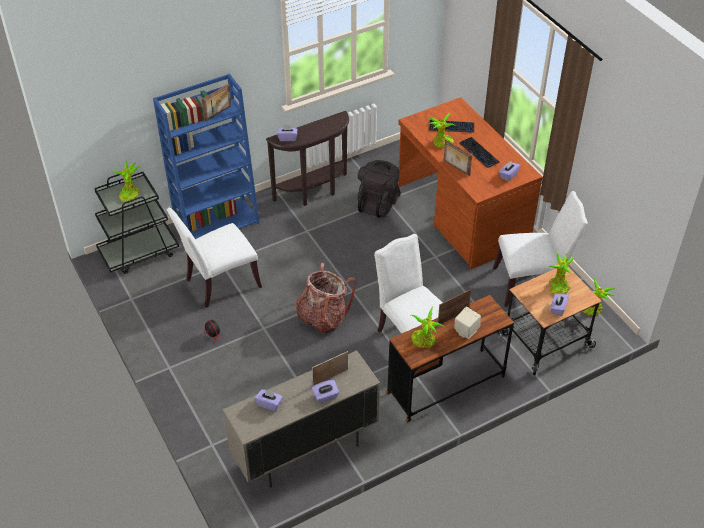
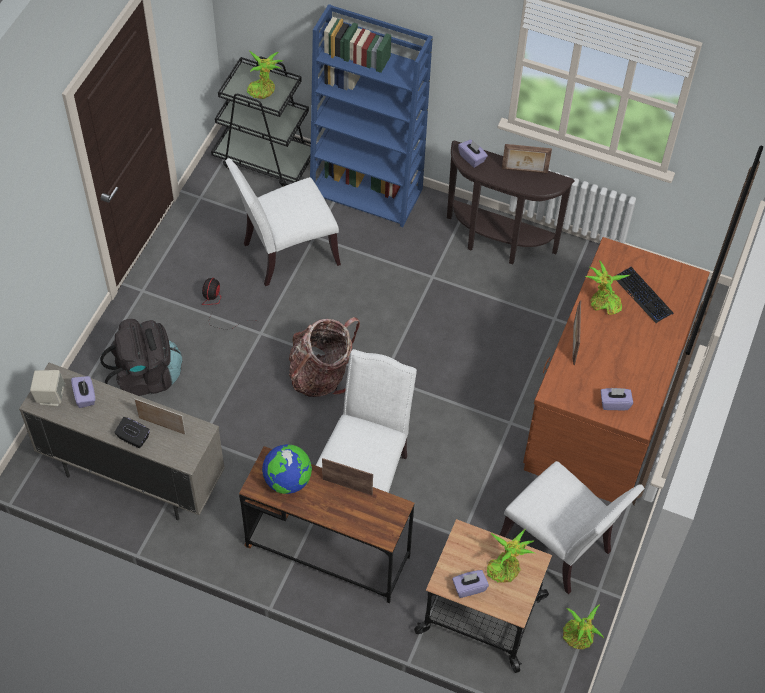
camera: 50 degrees right, 10 degrees up
(218, 114) = (390, 72): picture frame -> picture frame (524, 171)
(219, 283) = (286, 253): white chair -> white chair turned 45 degrees counterclockwise
(325, 396) = (133, 438): purple tissue box -> black tissue box
(378, 203) = (539, 314): black backpack -> black backpack (146, 377)
(424, 341) = (288, 481): potted plant -> globe
(466, 331) = (337, 512): beige speaker -> beige speaker (50, 396)
(479, 153) = (625, 350): keyboard -> none

